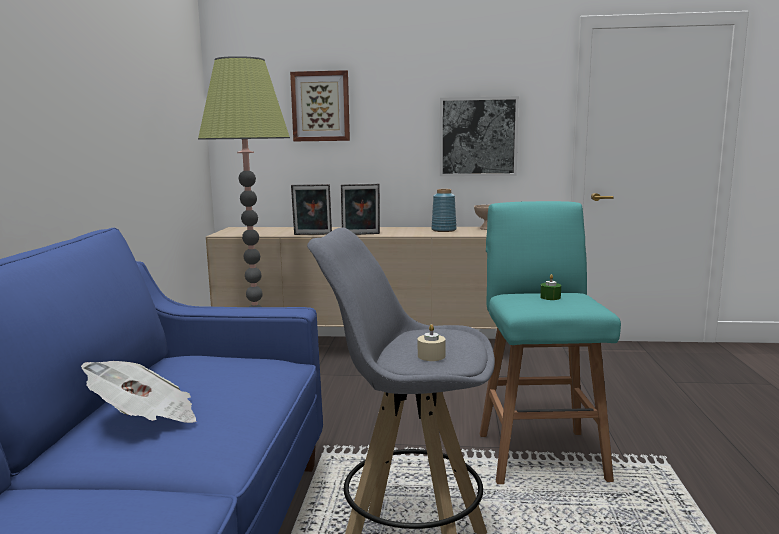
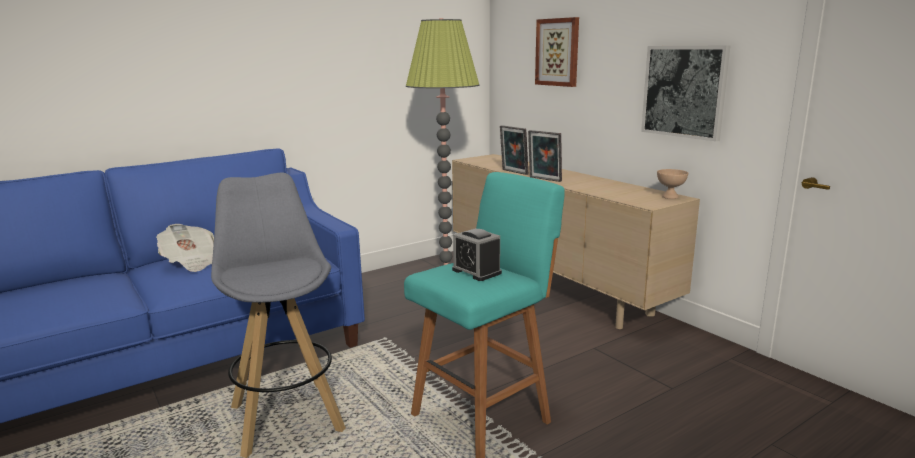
camera: 50 degrees right, 5 degrees up
(431, 356) = (257, 274): beige candle -> none
(443, 230) = (623, 190): blue vase -> none
(550, 297) = (476, 271): green candle -> alarm clock

